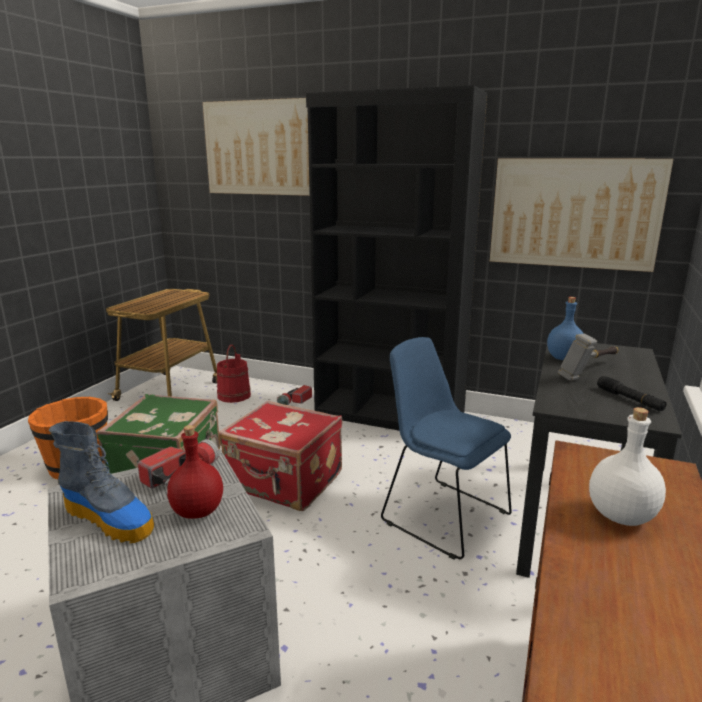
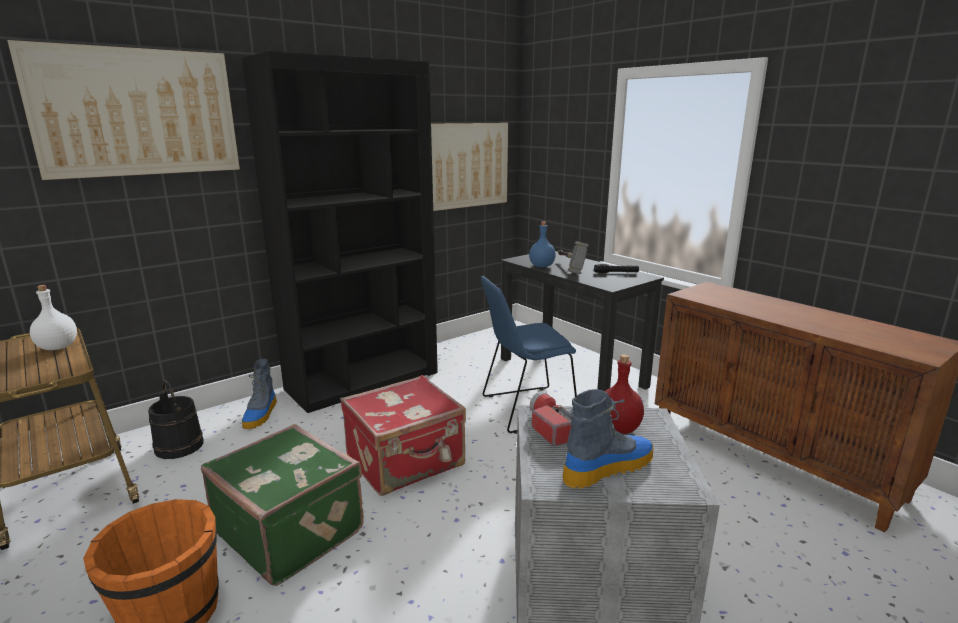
camera: 60 degrees left, 0 degrees up
(234, 395) = (179, 446): red bucket -> black bucket
(294, 401) = (261, 415): flashlight -> boot
(620, 516) = (750, 304): white bottle -> white bottle (57, 348)

